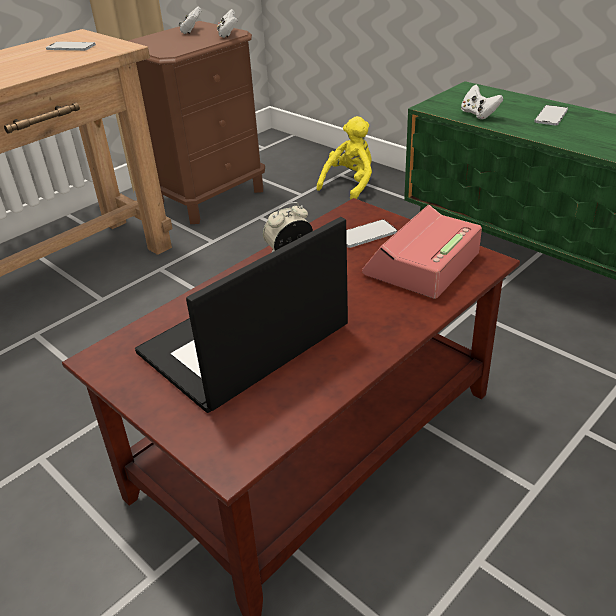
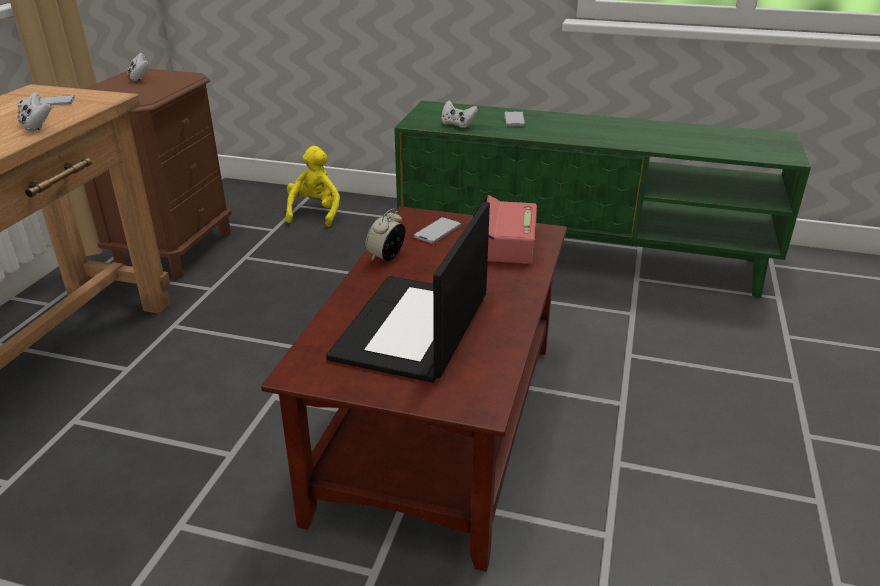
camera: 30 degrees left, 5 degrees down
(228, 34) = (185, 78): white game controller -> white game controller (37, 126)

